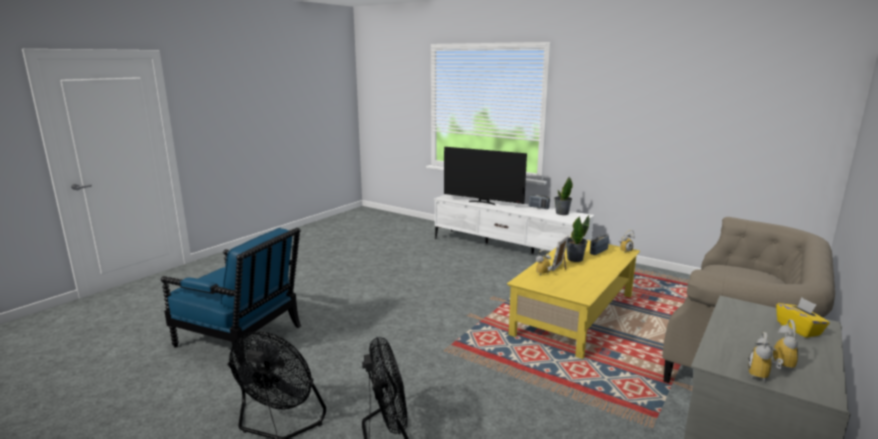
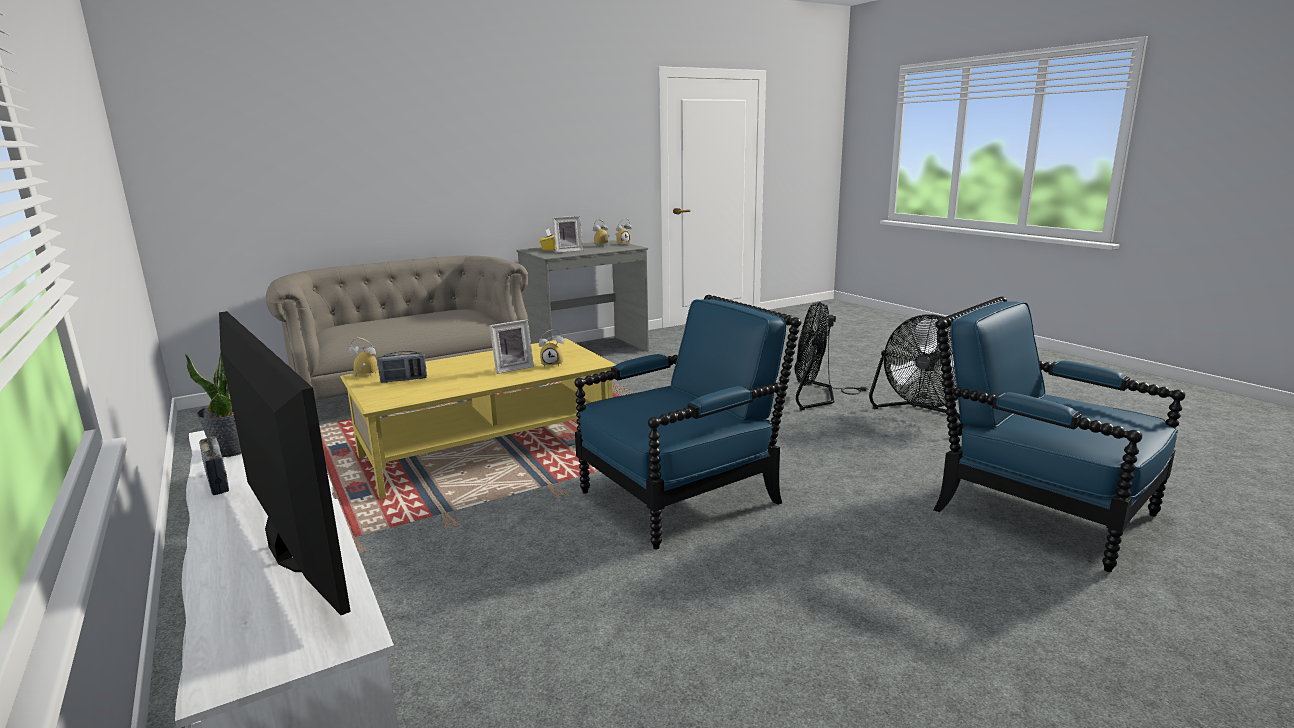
camera: 155 degrees left, 0 degrees up
(433, 309) = (685, 495): none -> blue armchair
(574, 259) = (465, 376): potted plant -> none
(757, 324) = (567, 251): none -> picture frame

